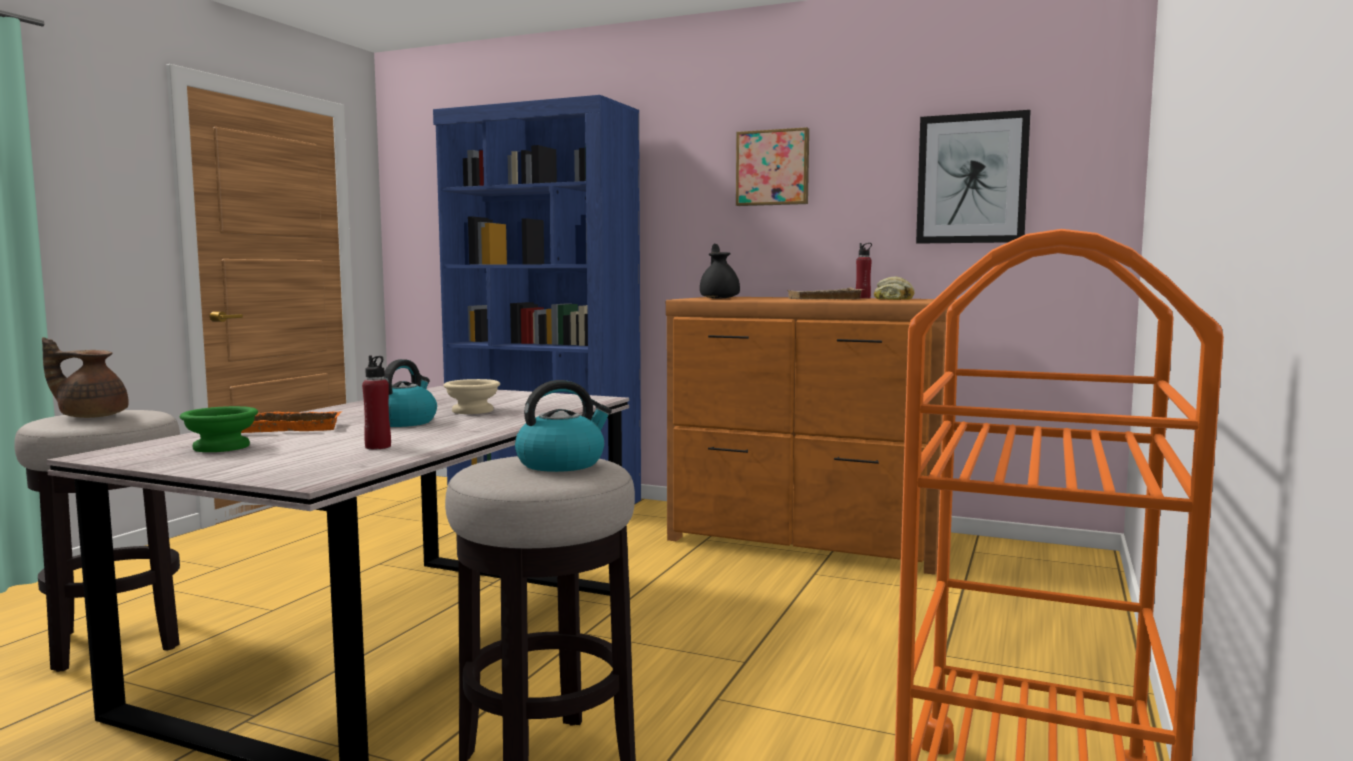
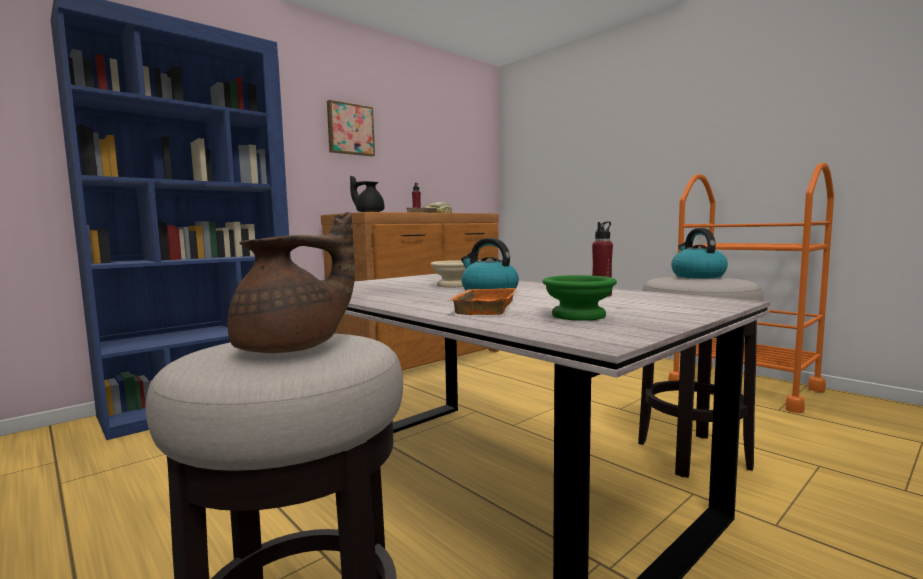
camera: 65 degrees left, 0 degrees up
(91, 416) = (293, 348): brown teapot -> brown teapot turned 150 degrees counterclockwise
(972, 179) = (446, 153): picture -> none

